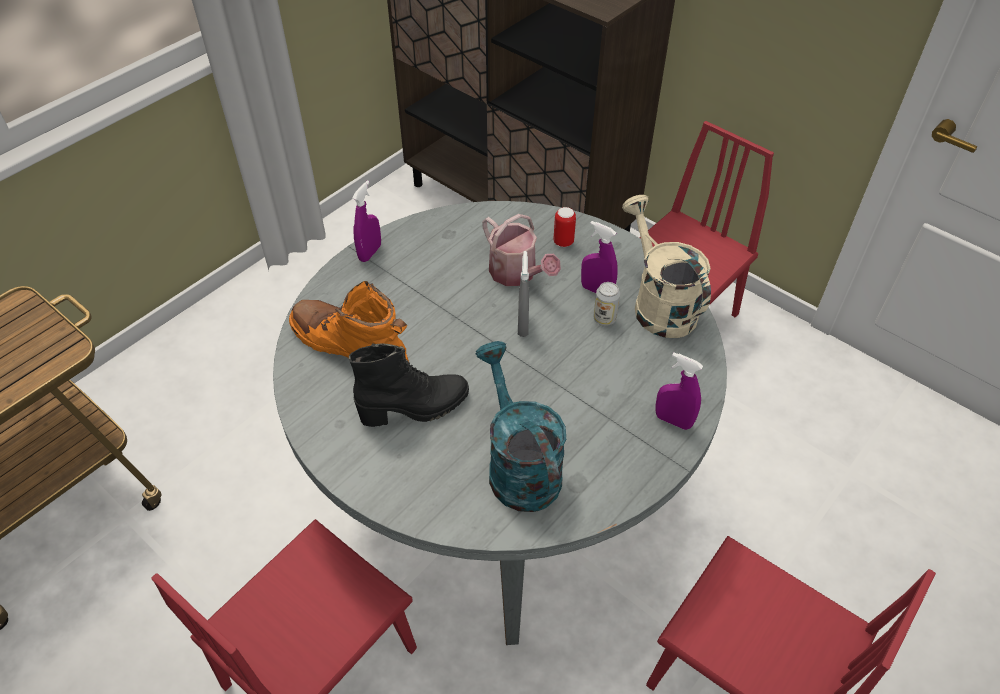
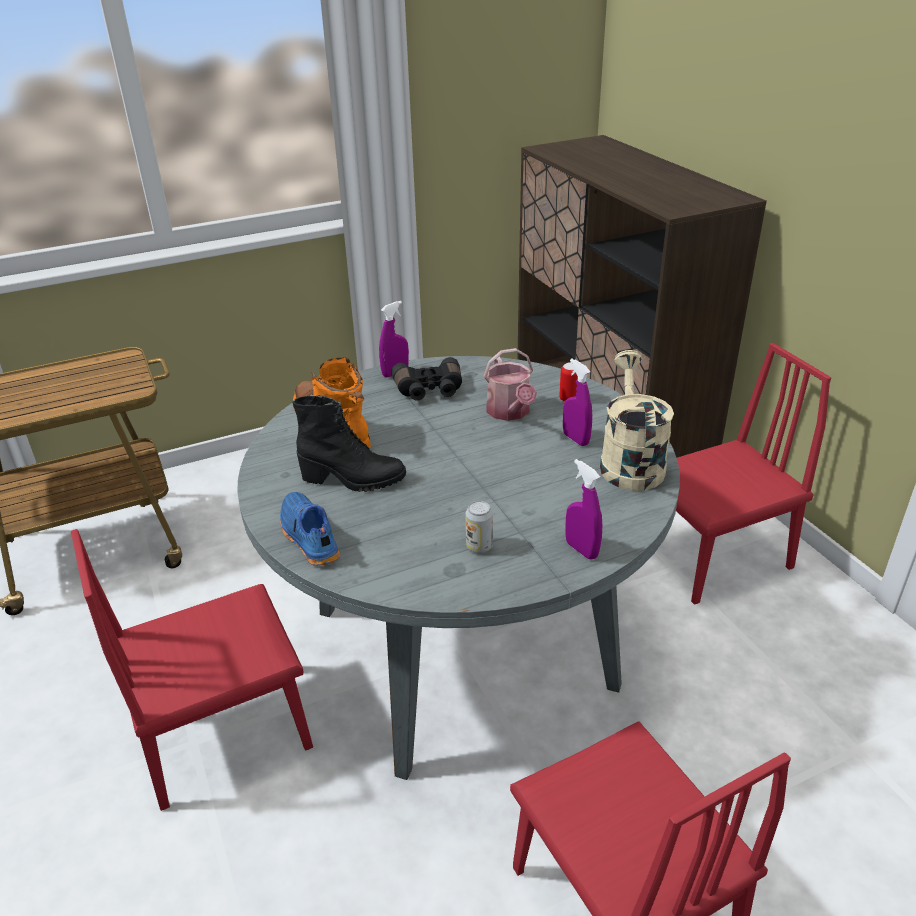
camera: 25 degrees right, 15 degrees down
(416, 495) = (308, 538): none -> blue shoe
(420, 267) = (429, 390): none -> black binoculars
(518, 465) = (411, 542): turquoise watering can -> none
(523, 325) = (489, 447): grey spray bottle -> none
(604, 318) = (568, 460): can -> can (479, 546)

